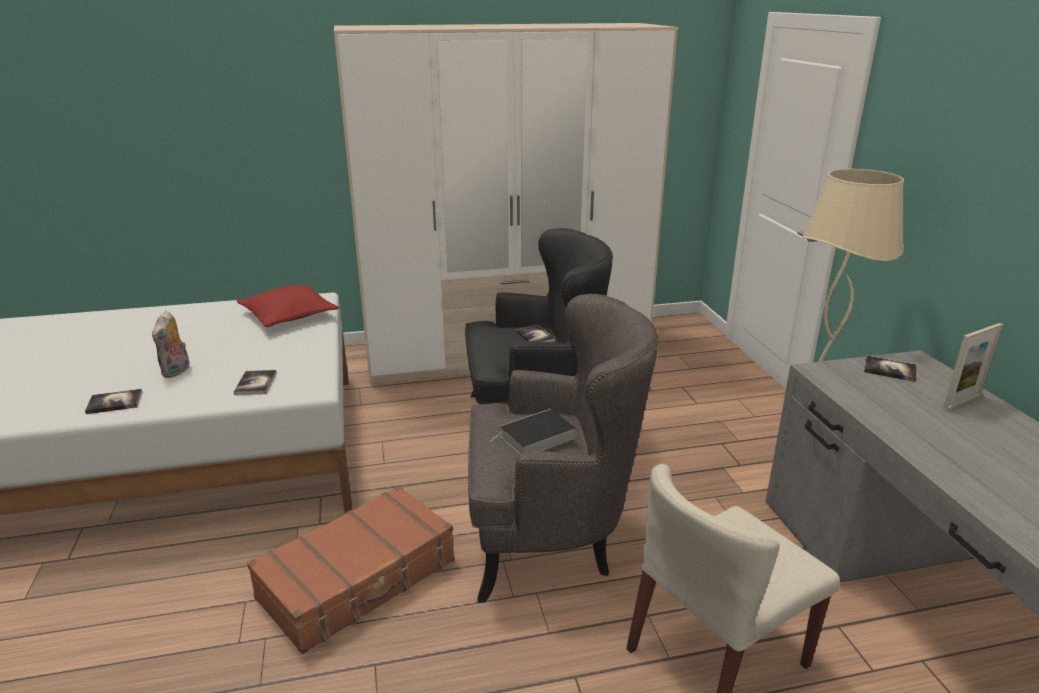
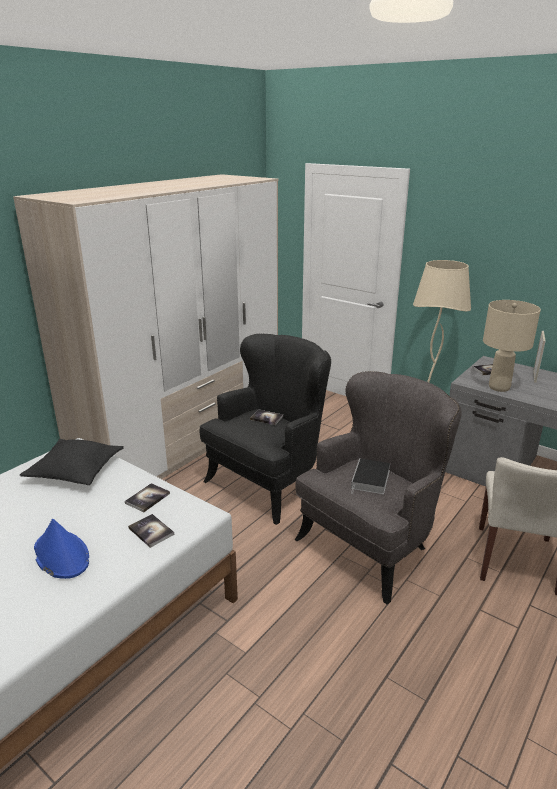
camera: 40 degrees left, 0 degrees up
(114, 402) = (53, 607): book -> book (147, 498)
(177, 371) = (61, 555): plush toy -> blue hat
(288, 315) = (75, 470): red pillow -> black pillow
(359, 580) = (306, 637): brown suitcase -> none
(859, 395) = (499, 387): none -> beige table lamp

